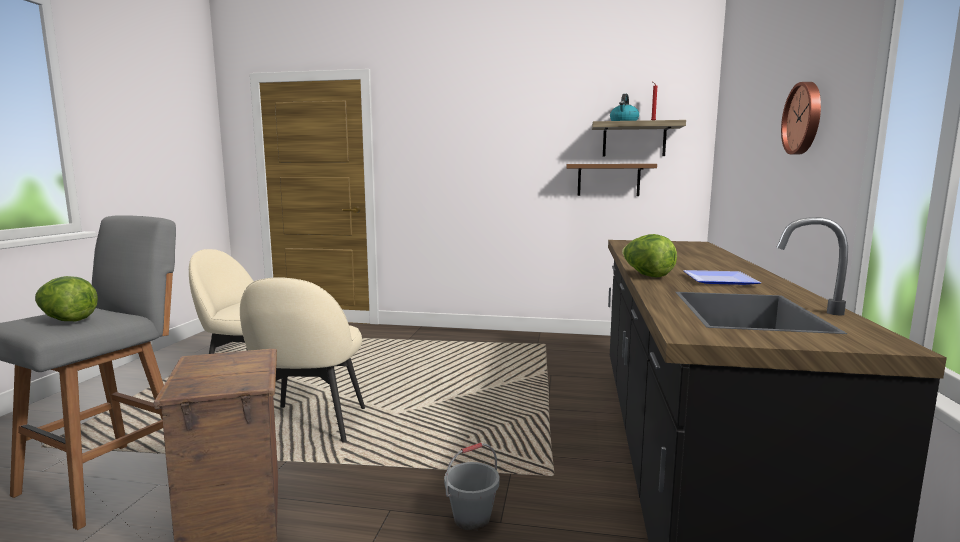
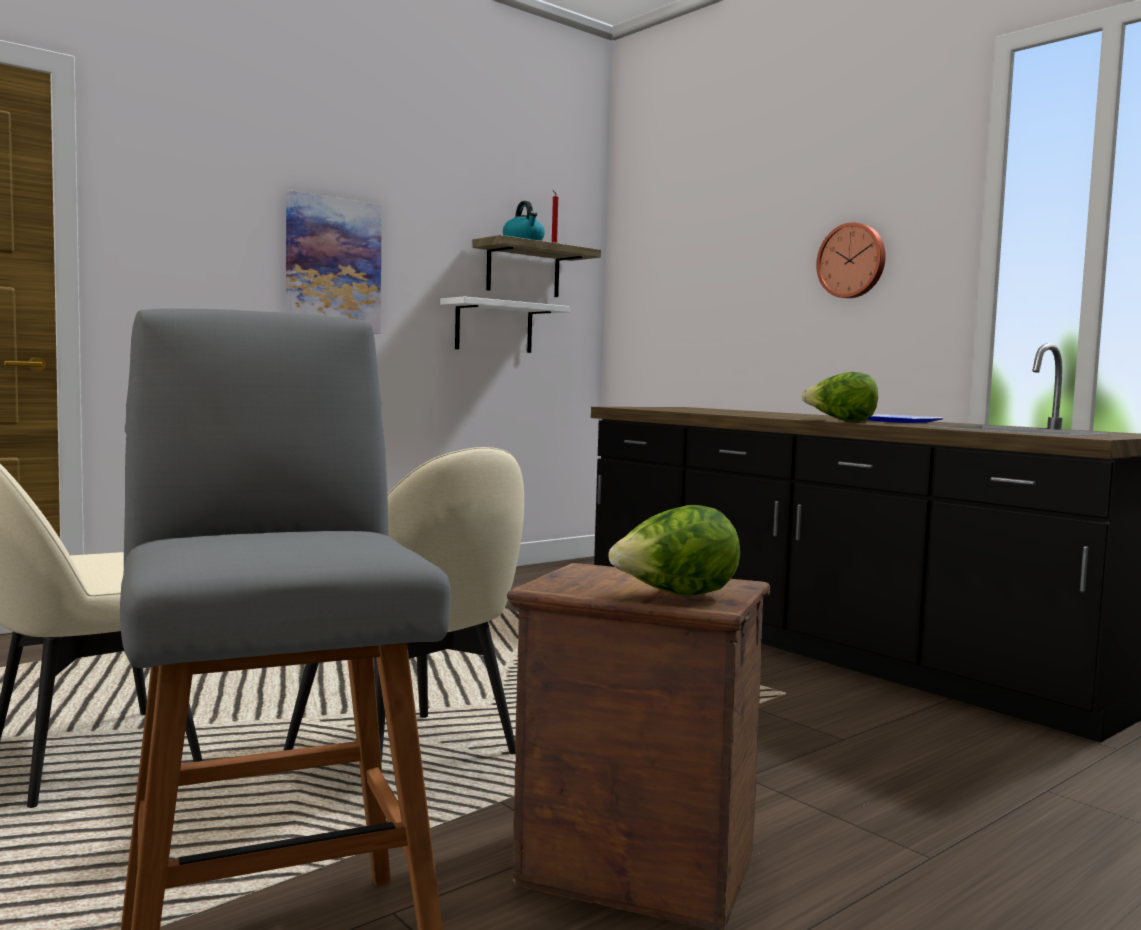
camera: 50 degrees left, 5 degrees down
(67, 320) = (325, 541): lettuce -> lettuce (675, 596)
(472, 519) = (821, 748): grey bucket -> none
(496, 151) = (333, 265): none -> picture
(608, 180) = (494, 327): brown shelf -> white shelf

